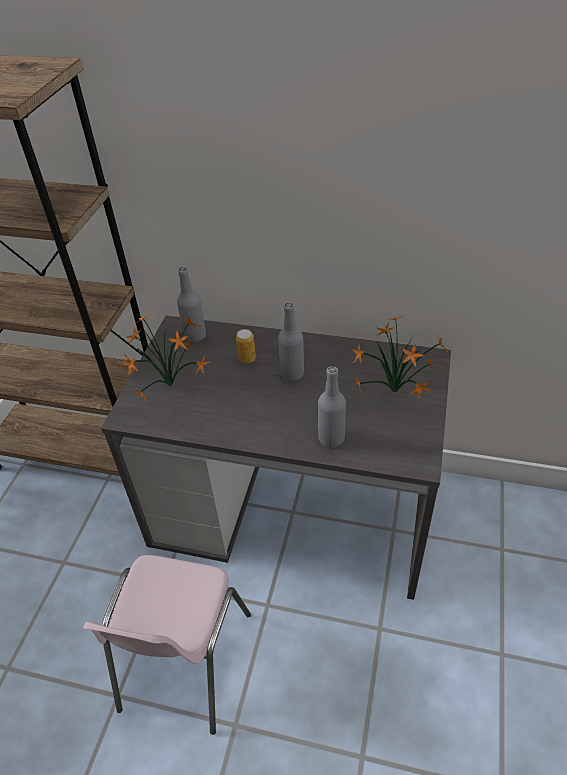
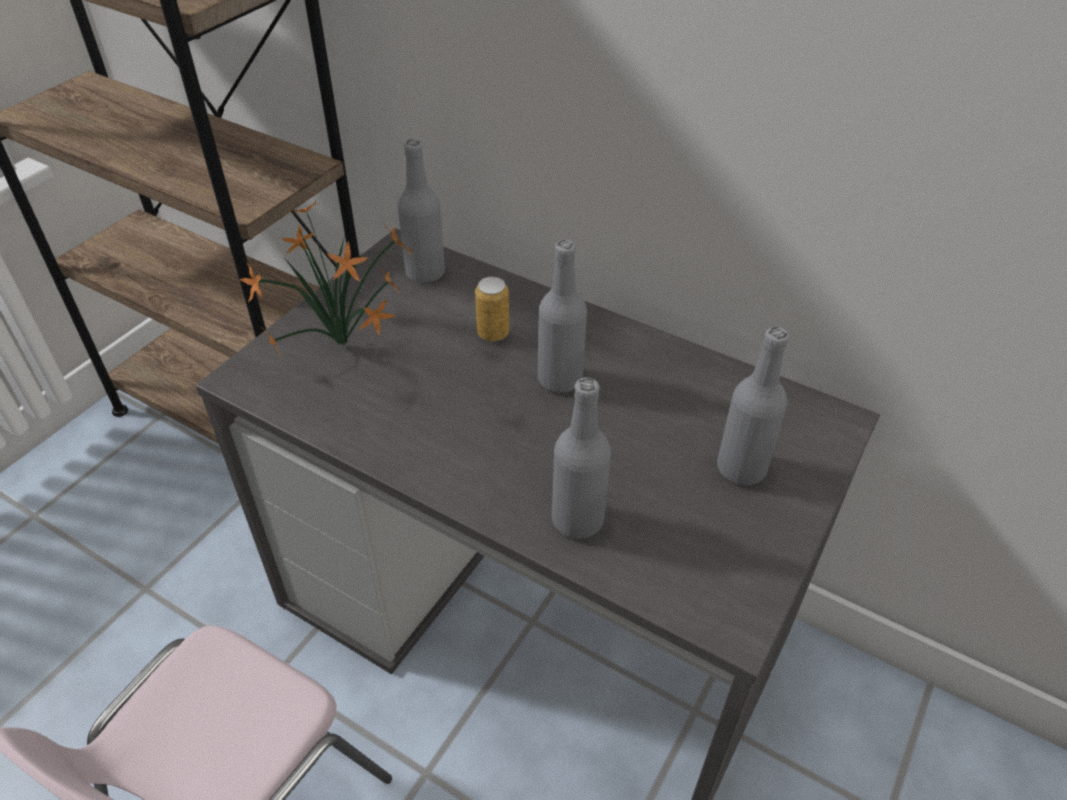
camera: 15 degrees right, 0 degrees up
(397, 393) = (741, 468): potted plant -> grey bottle

